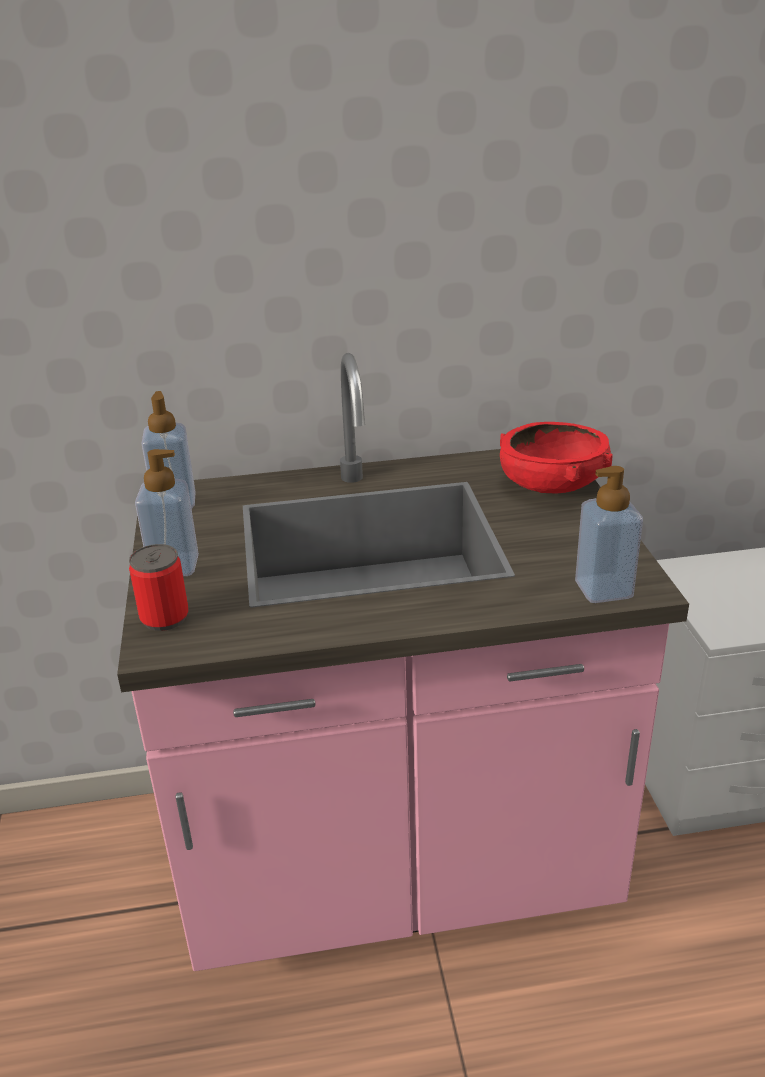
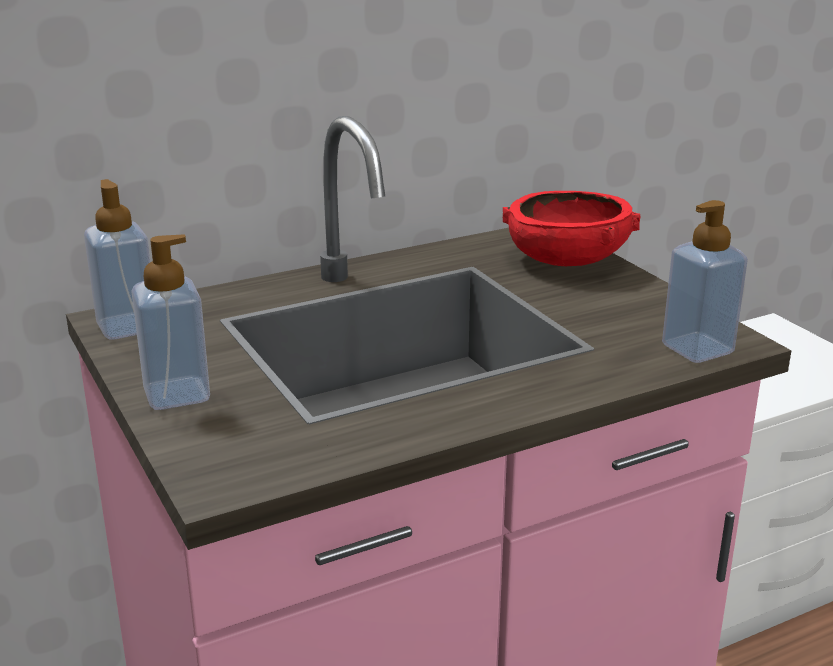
camera: 20 degrees left, 5 degrees down
(164, 618) = (205, 451): can -> none

